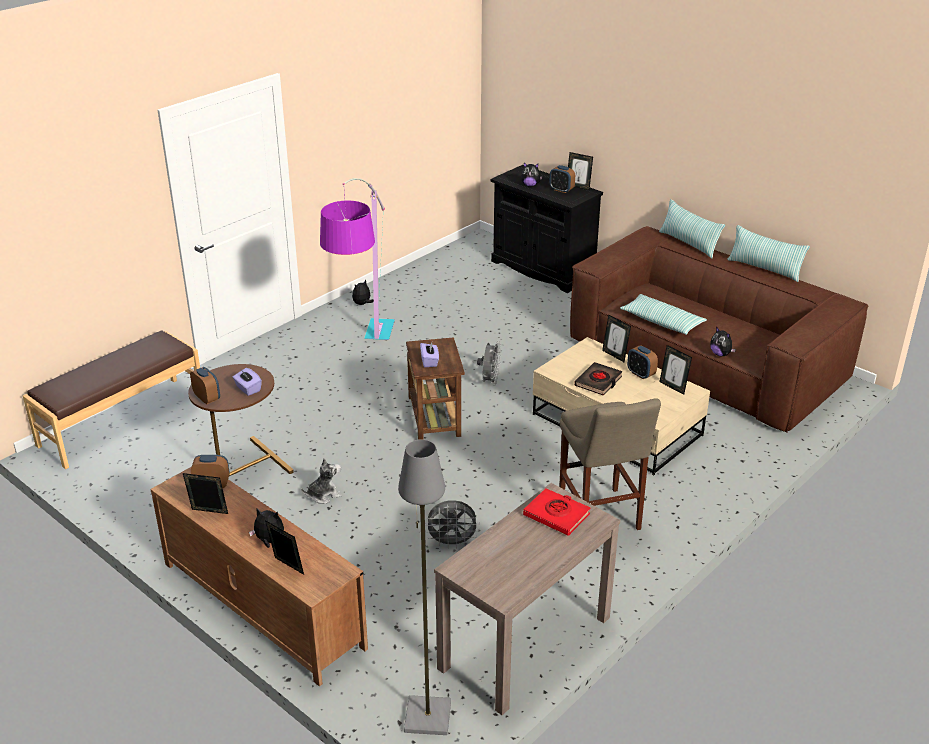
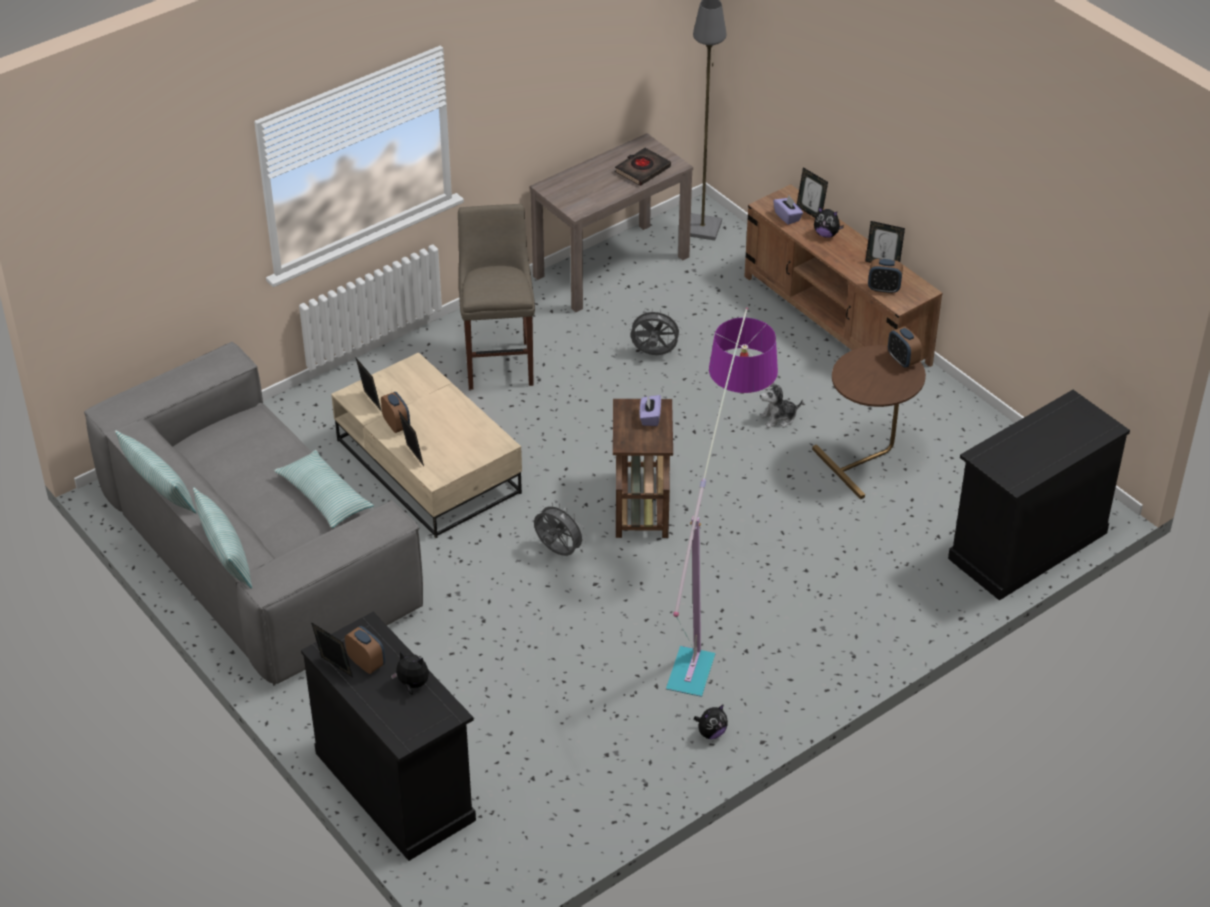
camera: 170 degrees left, 10 degrees up
(122, 421) = (1027, 545): brown bench -> black cabinet
(248, 389) = (859, 367): purple tissue box -> purple tissue box (787, 217)
(490, 381) = (557, 551): grey fan -> grey fan turned 105 degrees clockwise
(556, 515) = (581, 194): red book -> none
(598, 382) = (451, 420): black book -> black book (642, 170)
(706, 360) = (259, 551): brown sofa -> grey sofa
(720, 354) = (284, 438): plush toy -> none

